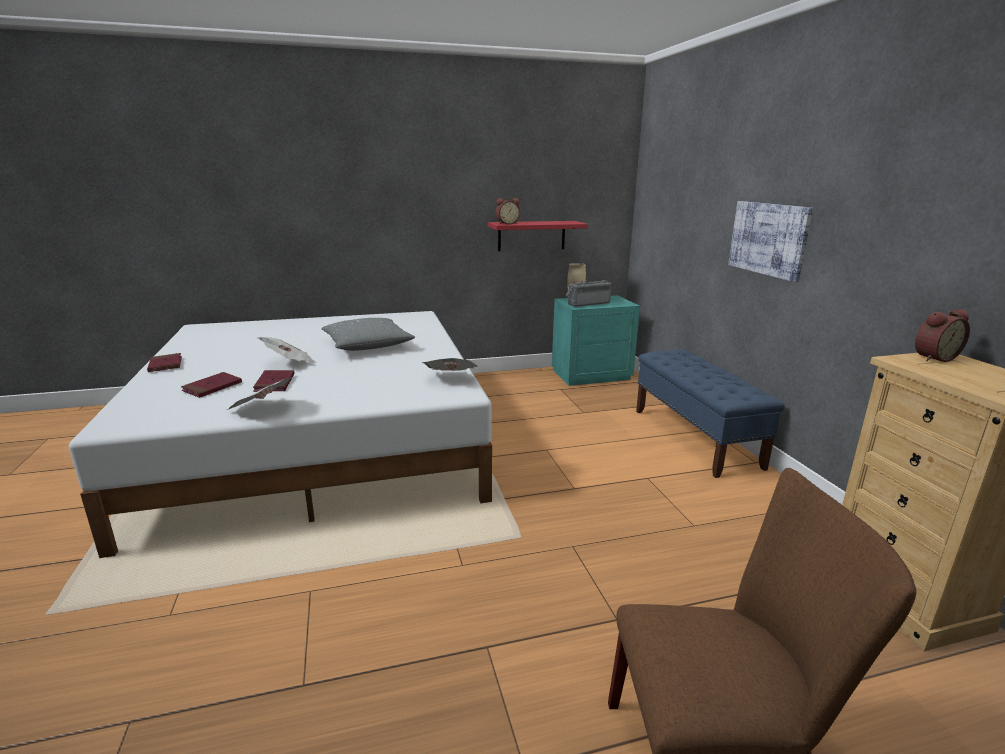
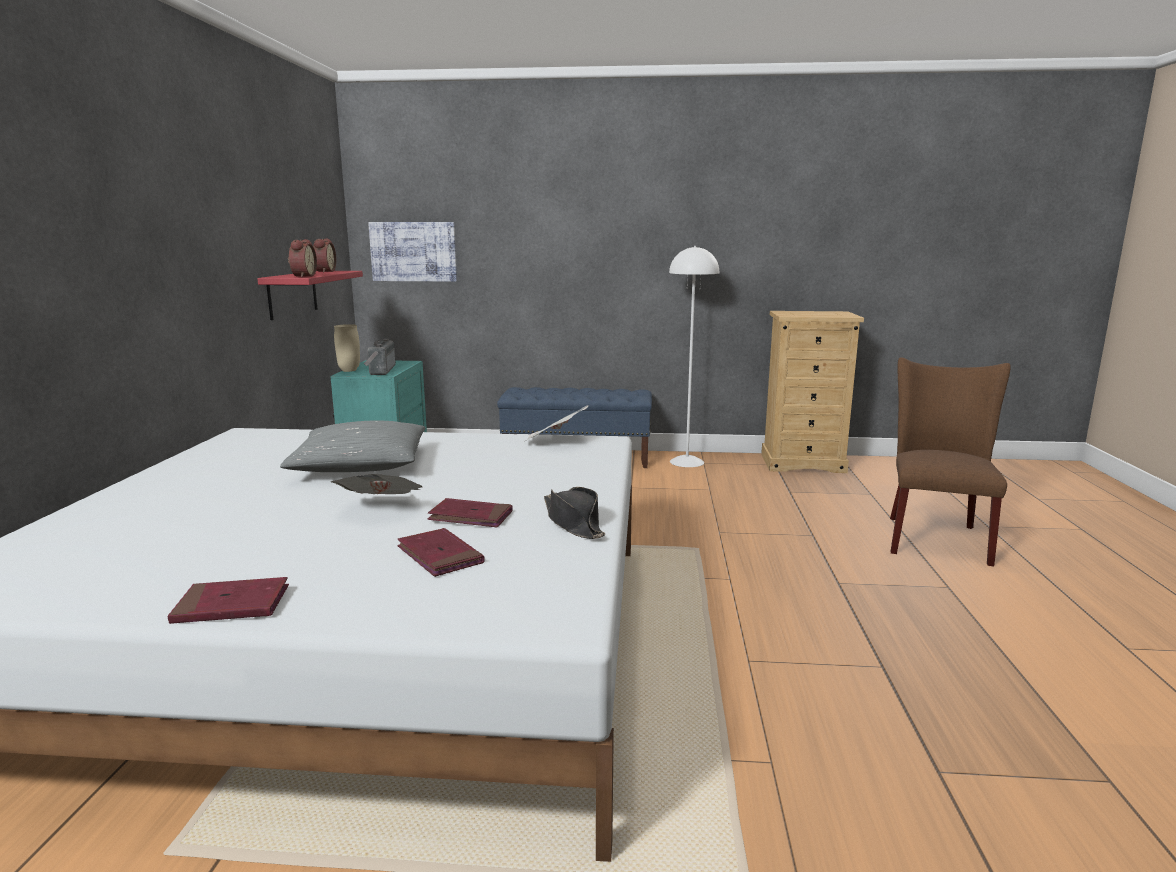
camera: 70 degrees left, 5 degrees down
(262, 409) = (573, 523): newspaper -> black hat
(768, 239) = (594, 262): picture -> picture (413, 251)
(770, 499) = (687, 462): none -> white floor lamp
(932, 357) = (784, 313): alarm clock -> alarm clock (323, 271)

